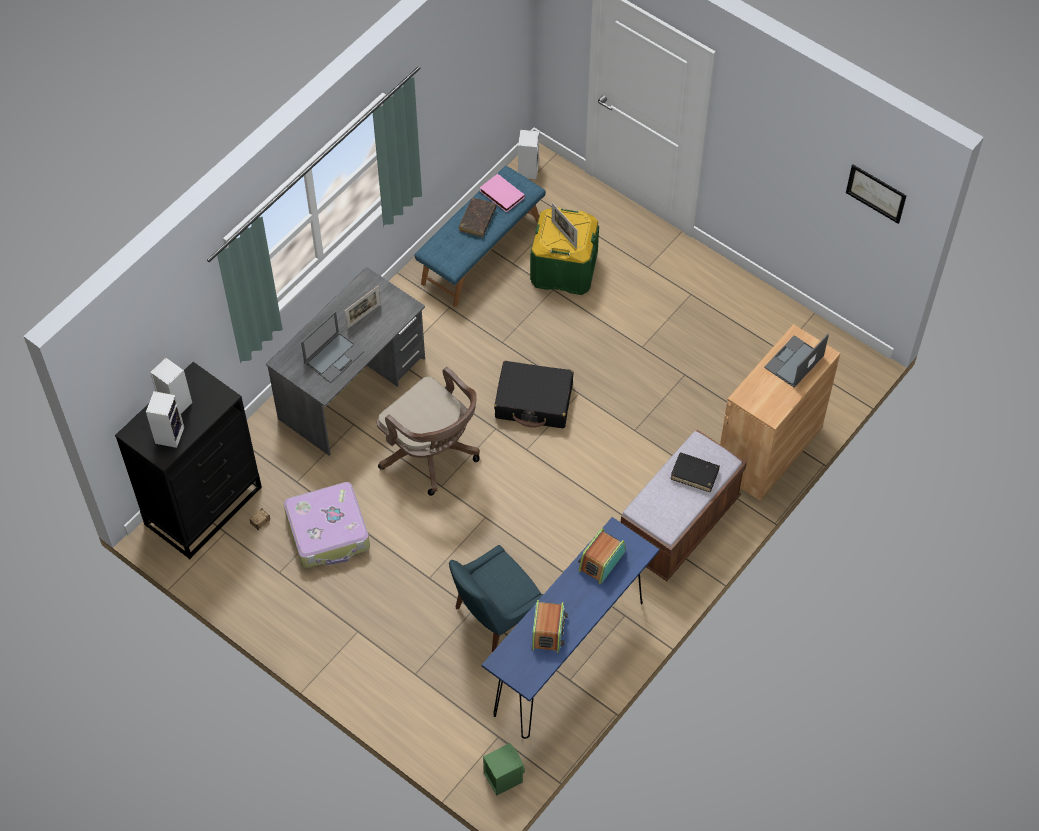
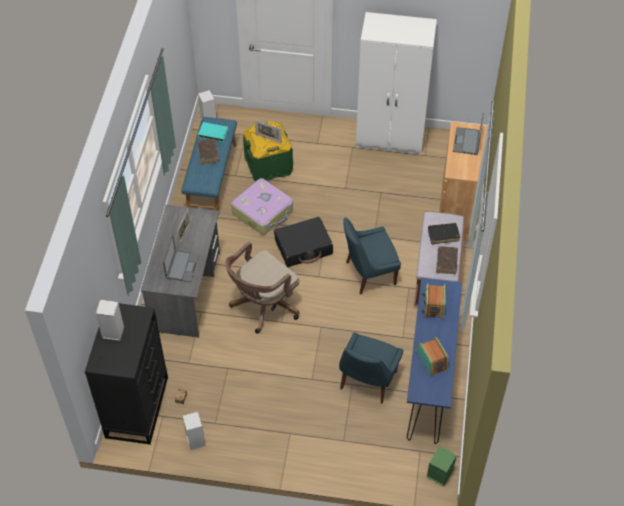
camera: 30 degrees left, 5 degrees down
(169, 434) = (122, 353): speaker -> speaker (195, 440)
(328, 532) = (230, 383): suitcase -> suitcase (263, 212)
(432, 454) = (263, 306): brown office chair -> brown office chair turned 120 degrees clockwise
(501, 195) = (212, 133): pink book -> turquoise book
(592, 477) = (368, 273): none -> blue chair
(673, 512) = (446, 262): none -> brown book
(750, 307) = (390, 139): none -> white wardrobe
(876, 193) = (466, 20): picture -> none

